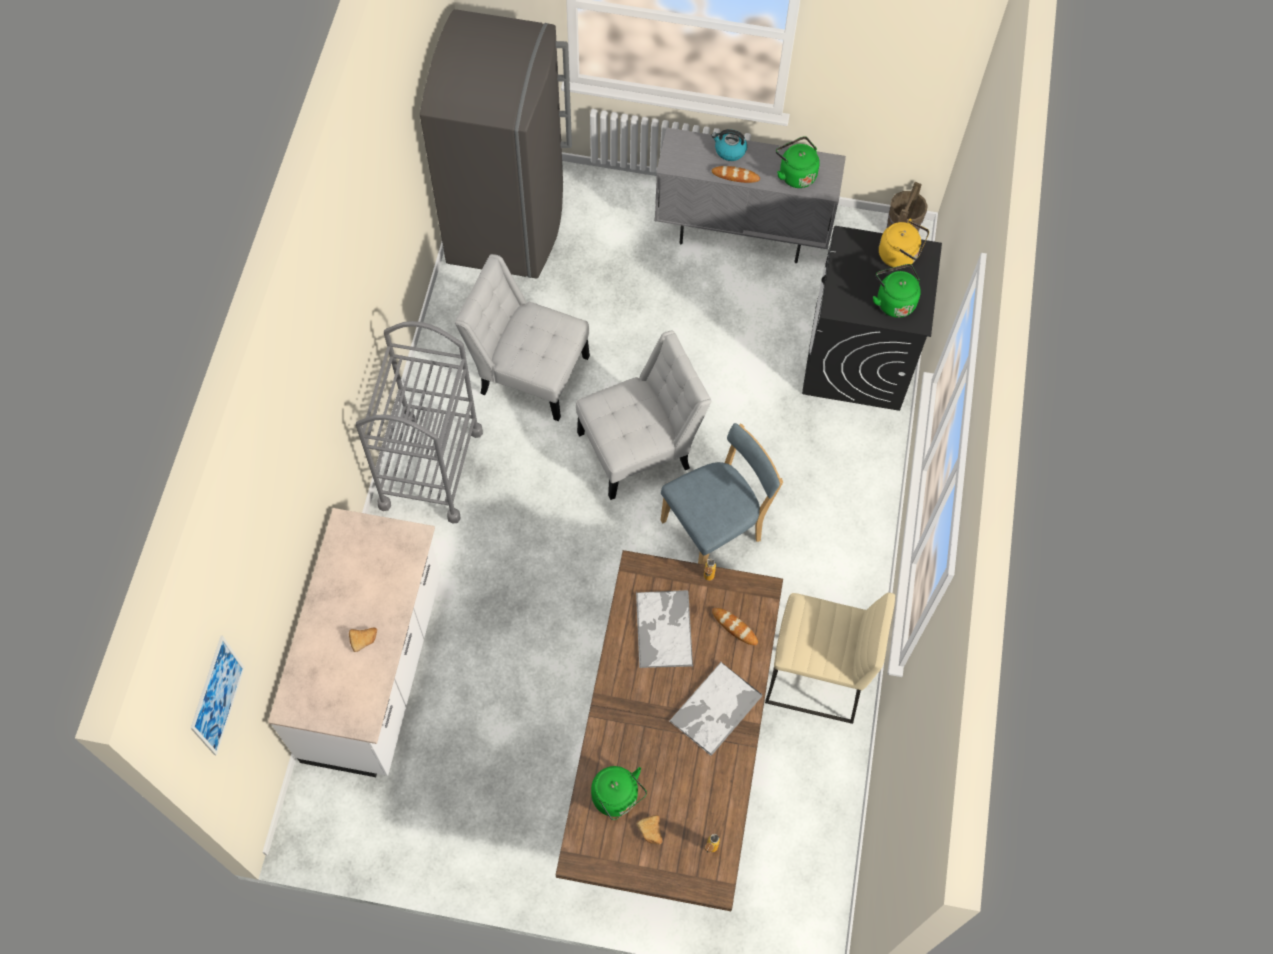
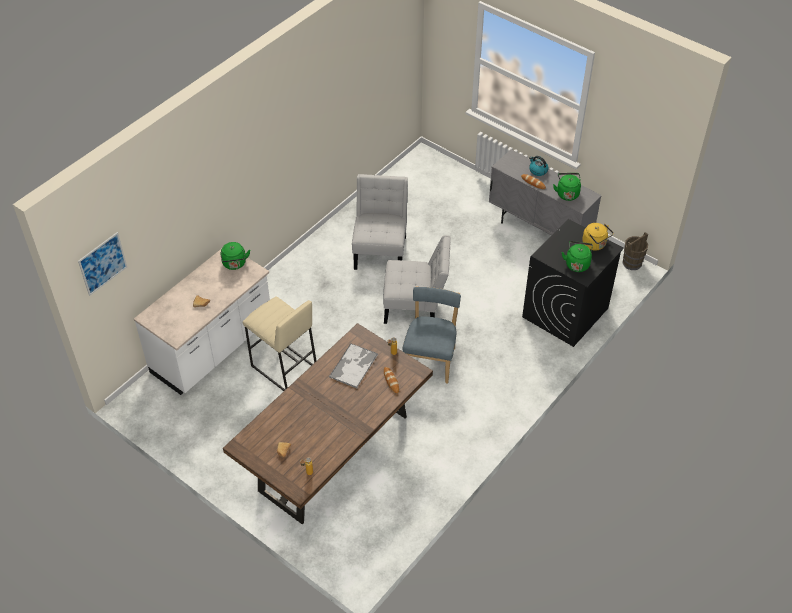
camera: 30 degrees right, 15 degrees down
(431, 468) = (301, 272): grey cart -> none
(507, 223) = (415, 181): grey fridge -> none
(529, 372) = (381, 250): white chair -> white chair turned 45 degrees clockwise
(617, 798) = (277, 429): green kettle -> green kettle (235, 264)
(715, 529) = (431, 360): blue chair -> blue chair turned 75 degrees counterclockwise
(715, 709) = (355, 412): tray -> none
(815, 680) = (437, 453): beige stool -> beige stool (283, 367)

